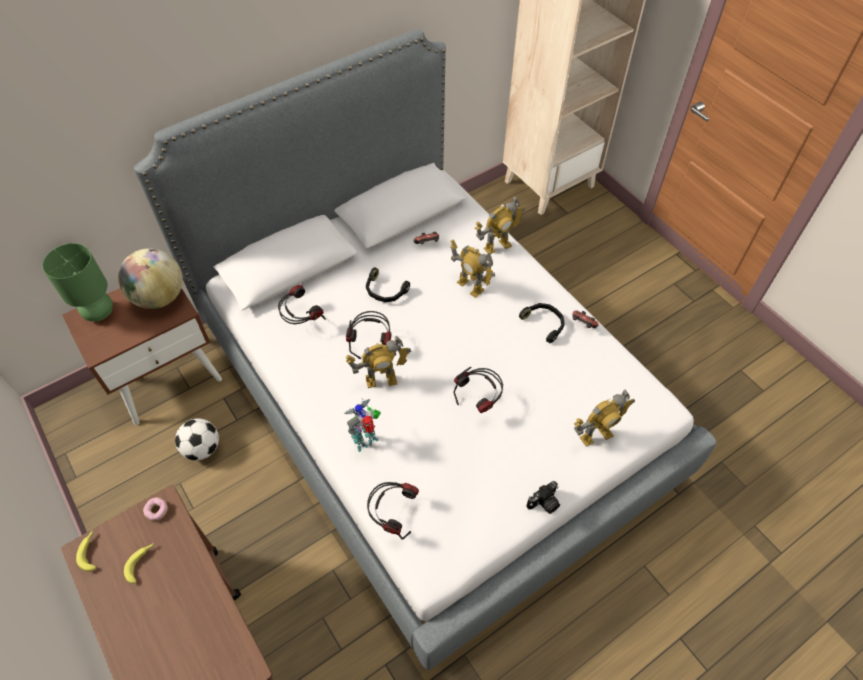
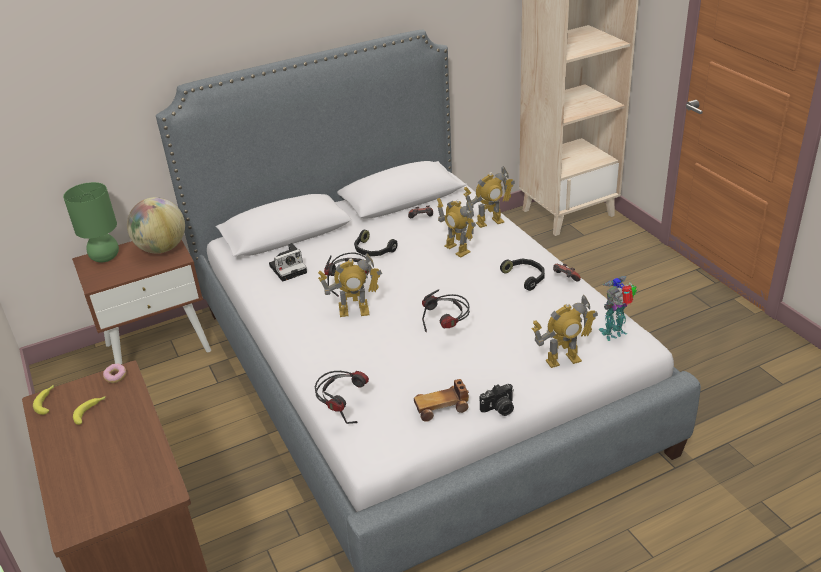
camera: 10 degrees right, 20 degrees down
(202, 448) = (179, 403): football -> none
(302, 320) = (289, 268): headphones -> camera
(366, 440) = (329, 354): toy robot -> toy robot (615, 333)
(490, 506) = (442, 407): none -> toy car

